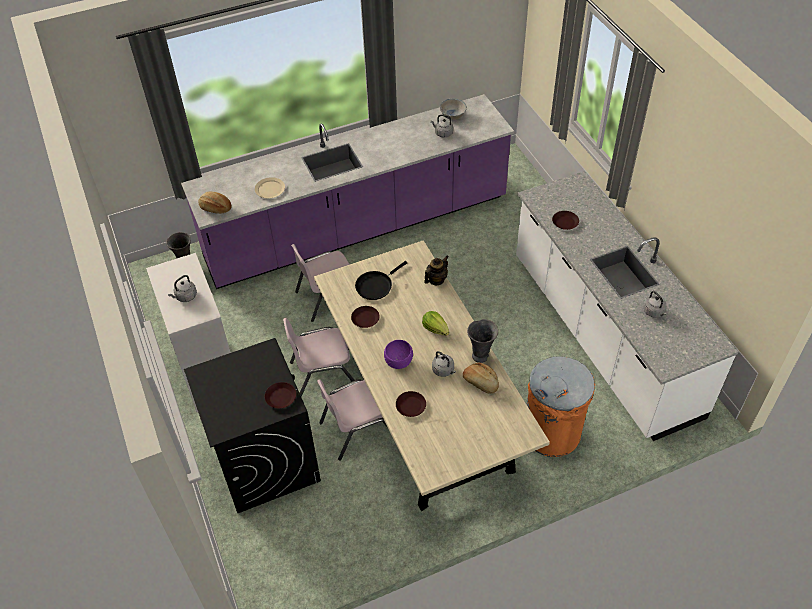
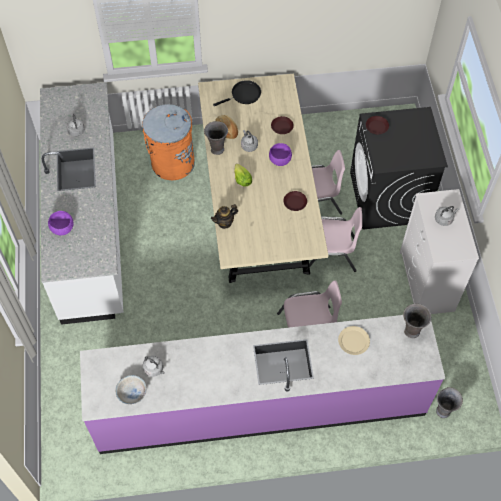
camera: 165 degrees left, 10 degrees up
(215, 208) = (411, 331): bread -> grey vase
(376, 285) = (277, 231): black frying pan -> black frying pan (244, 95)
(565, 222) = (94, 228): brown plate -> none
(595, 214) = (62, 229): none -> purple bowl

